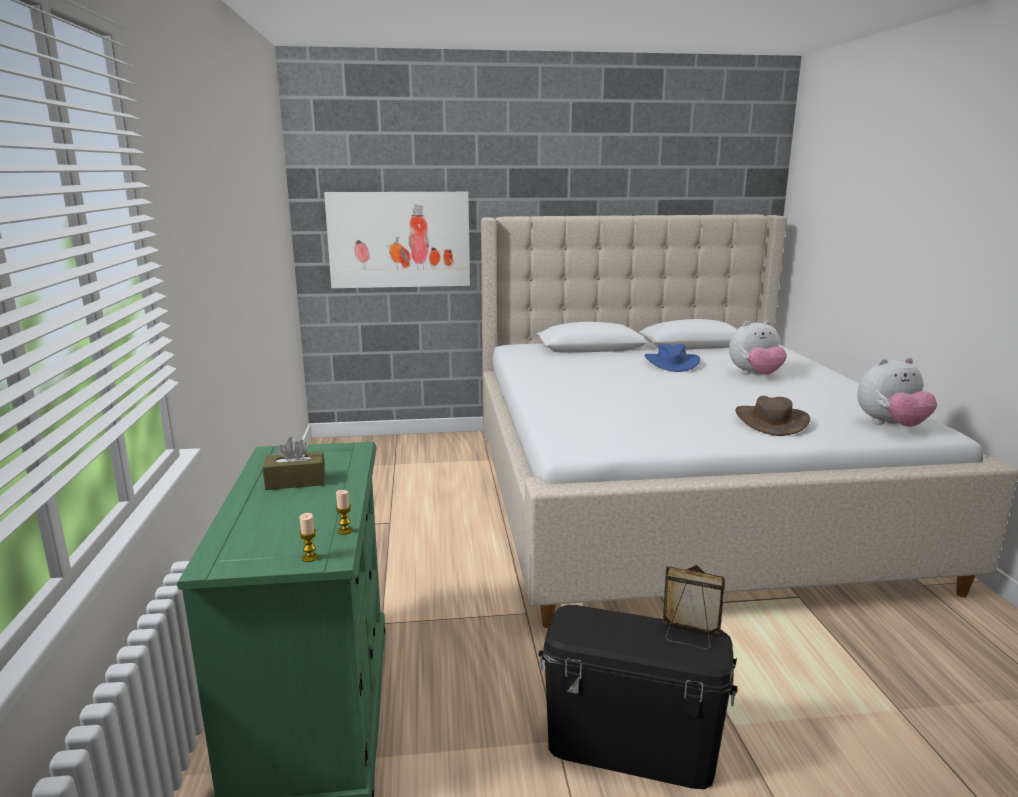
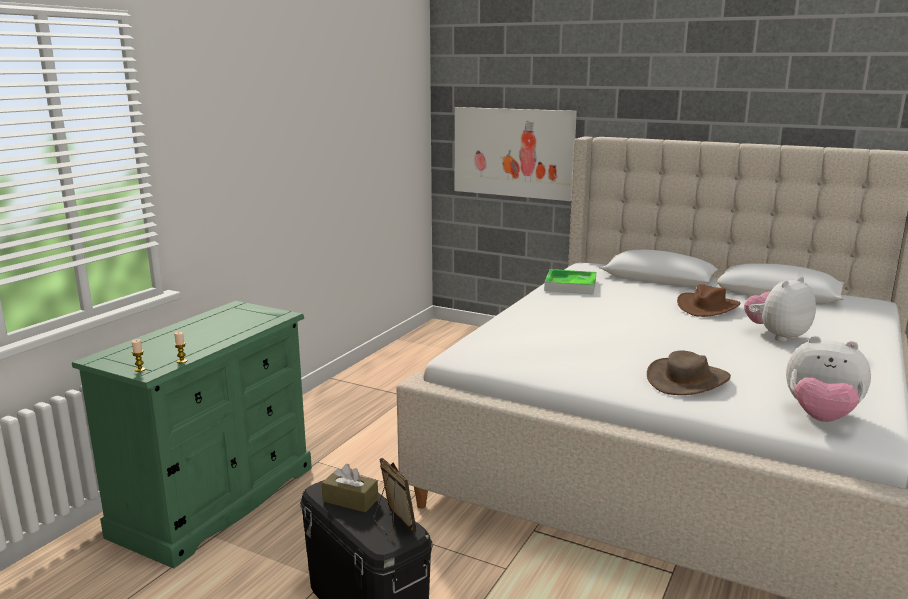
camera: 35 degrees right, 0 degrees up
(295, 481) = (213, 326): brown tissue box -> brown tissue box (350, 500)
(537, 366) = (570, 285): none -> tray
(671, 363) = (707, 307): blue hat -> brown hat
(755, 375) = (776, 336): plush toy -> plush toy turned 120 degrees clockwise

